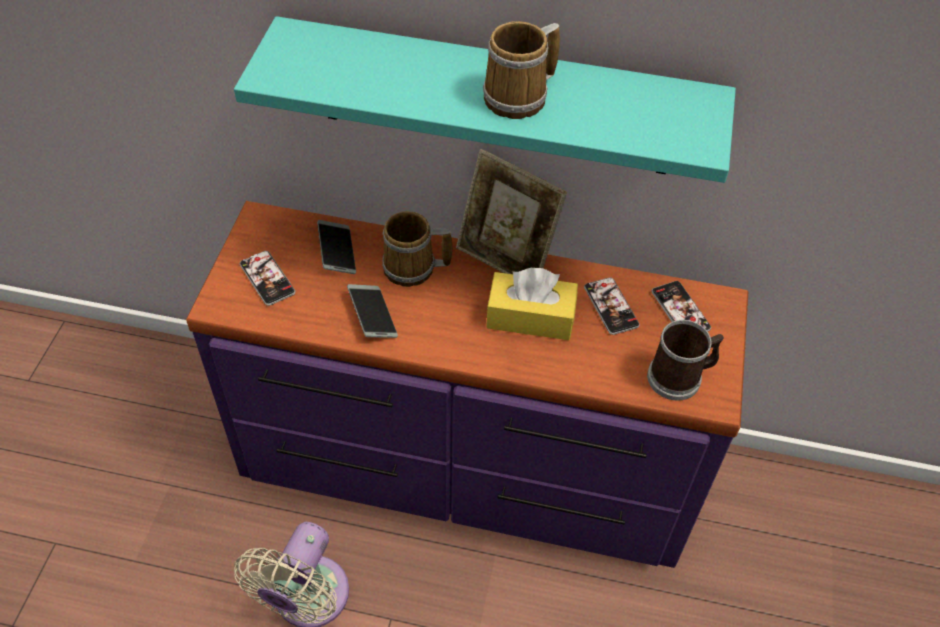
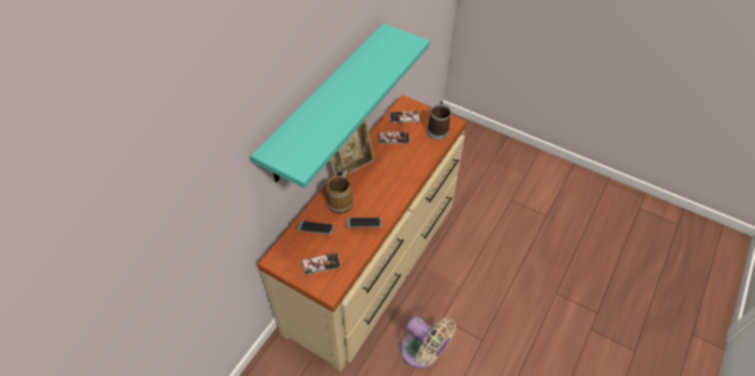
camera: 70 degrees left, 0 degrees up
(465, 466) = (375, 265): purple dresser -> beige dresser
(520, 97) = (361, 84): mug -> none
(530, 317) = (389, 166): yellow tissue box -> none

